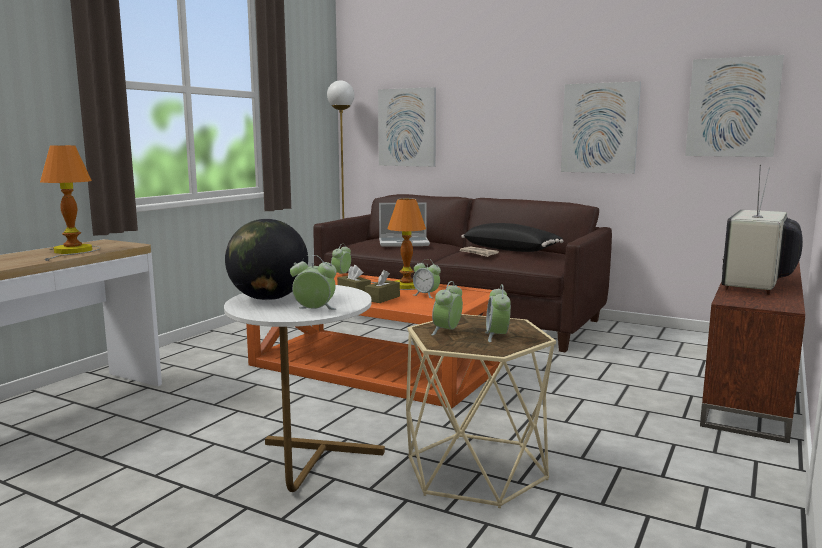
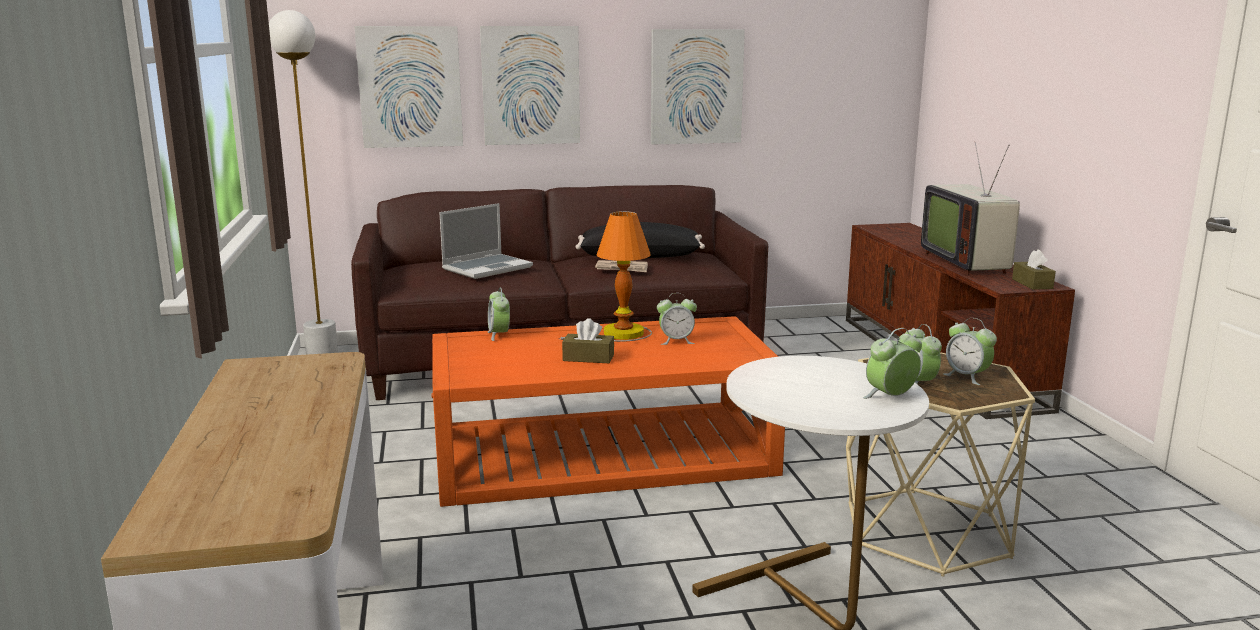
camera: 40 degrees left, 5 degrees up
(73, 251) = (294, 395): table lamp -> none
(268, 298) = (791, 396): globe -> none
(382, 298) = (649, 358): brown tissue box -> brown tissue box (1032, 284)
(732, 107) = (839, 62): picture -> picture (530, 85)

